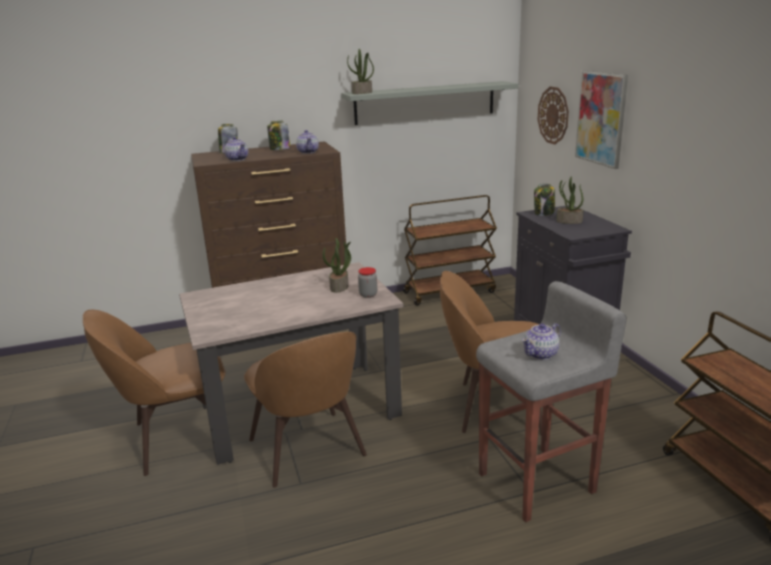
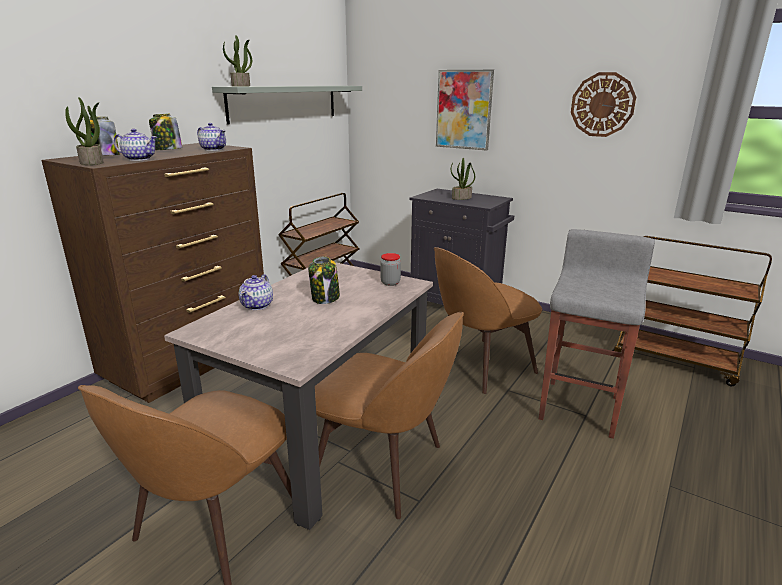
camera: 40 degrees left, 0 degrees up
(339, 287) = (350, 283): potted plant -> potted plant (92, 163)
(541, 354) = (604, 289): teapot -> teapot (257, 305)
(544, 213) = (432, 195): jar -> jar (325, 298)
(553, 115) = (401, 113): wall clock -> wall clock (602, 105)

